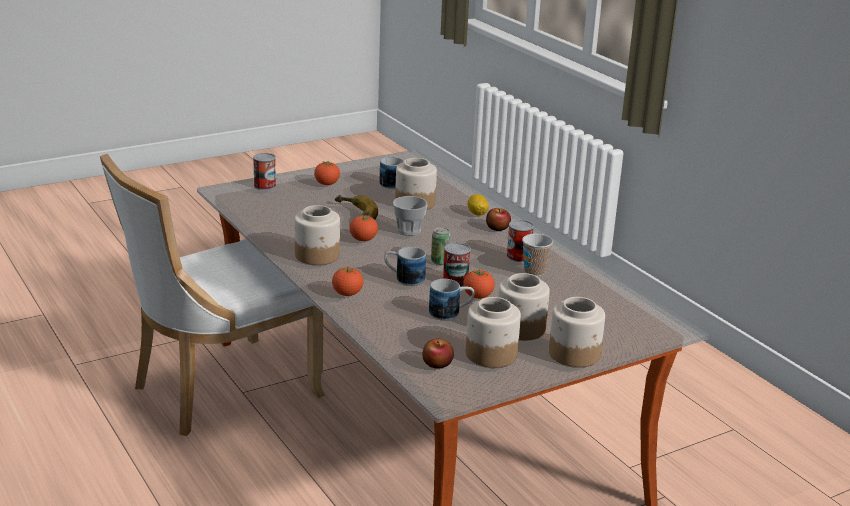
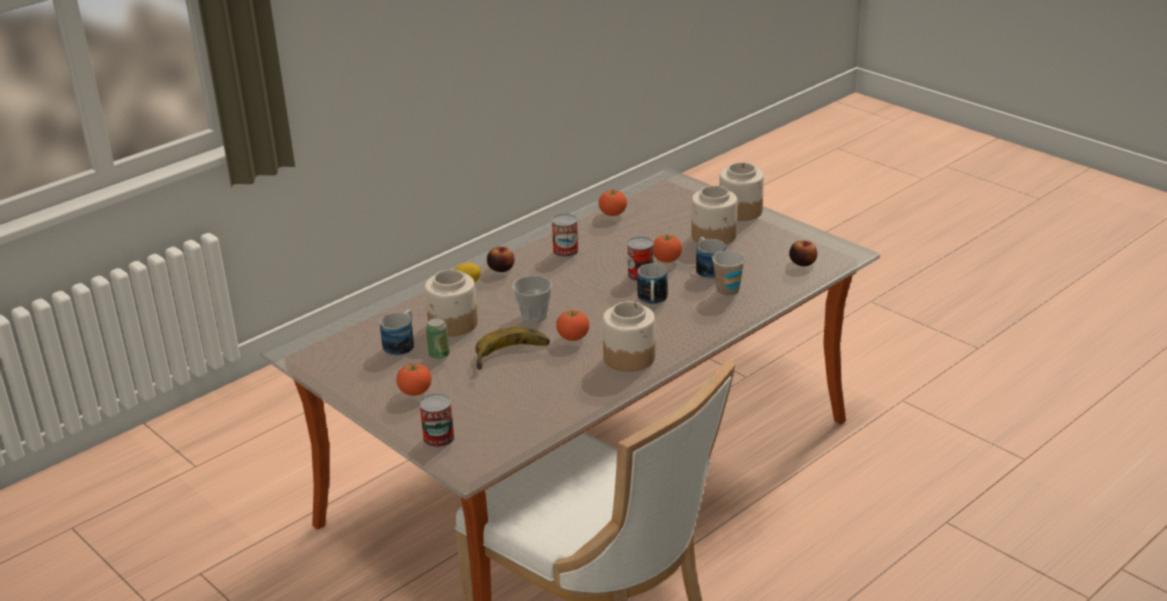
camera: 100 degrees left, 5 degrees up
(347, 294) = (707, 324): tomato -> tomato (613, 214)
(439, 261) = (602, 288): can -> can (439, 355)
(490, 354) = (768, 243): jar -> none
(534, 272) = (596, 240): cup -> cup (727, 291)

